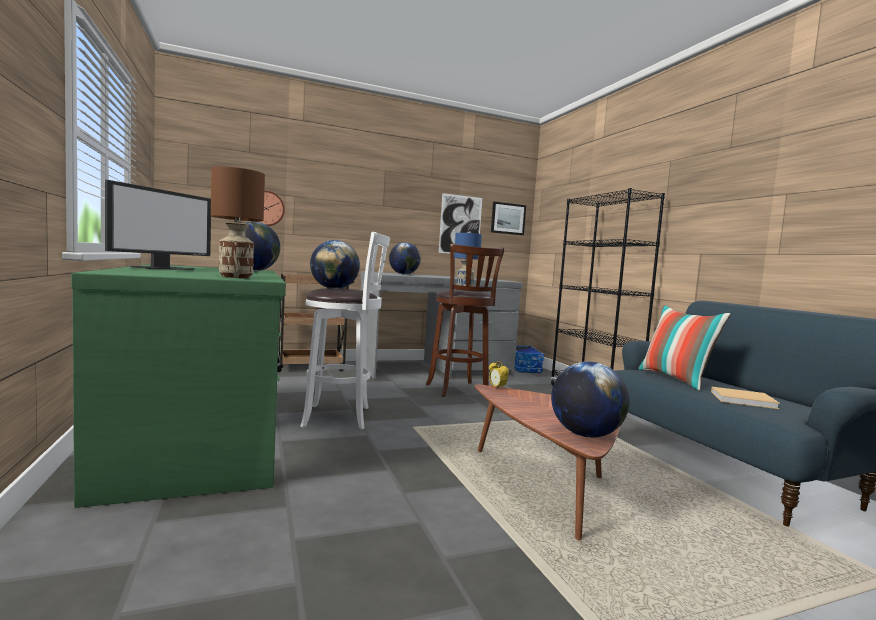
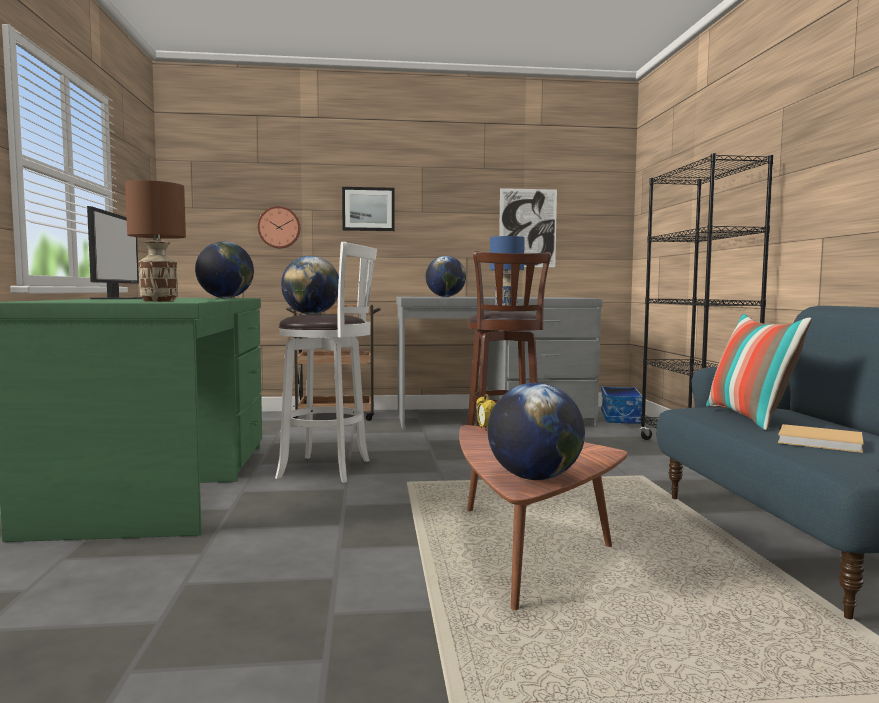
camera: 15 degrees right, 0 degrees up
(162, 268) = (116, 298): monitor -> monitor turned 45 degrees counterclockwise
(508, 218) = (596, 214): picture -> picture (368, 209)

